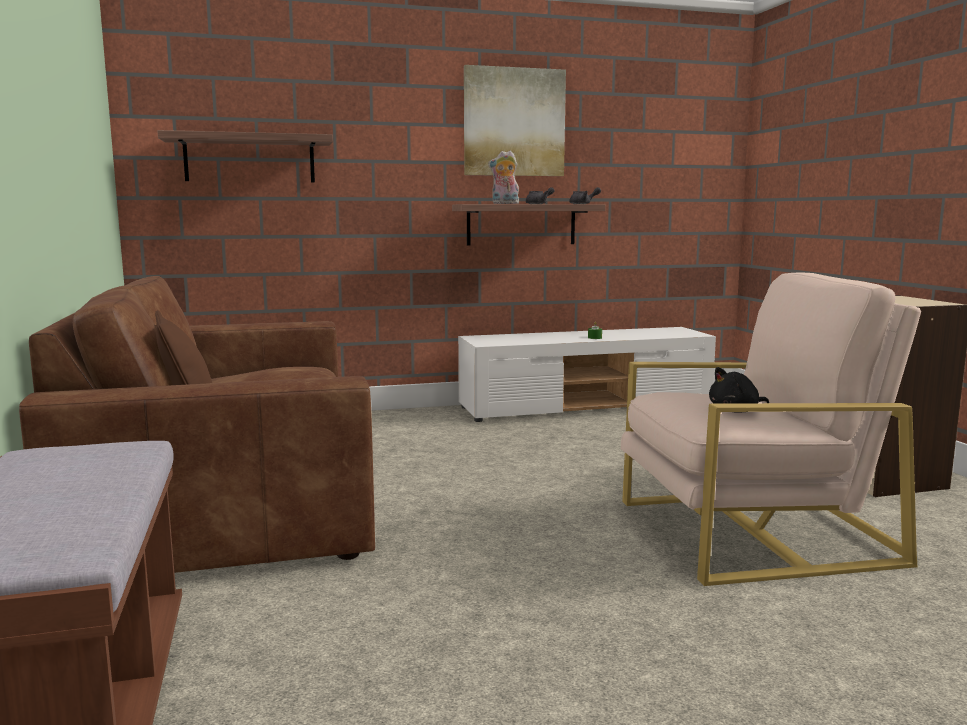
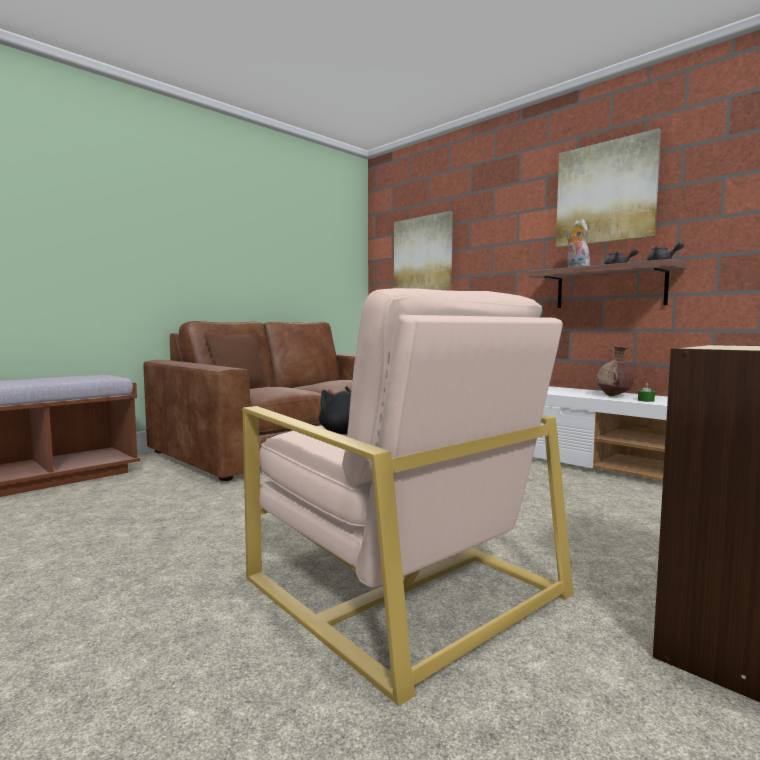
camera: 60 degrees right, 5 degrees down
(250, 159) = (423, 254): shelf -> picture
(559, 337) = (613, 396): none -> brown vase

